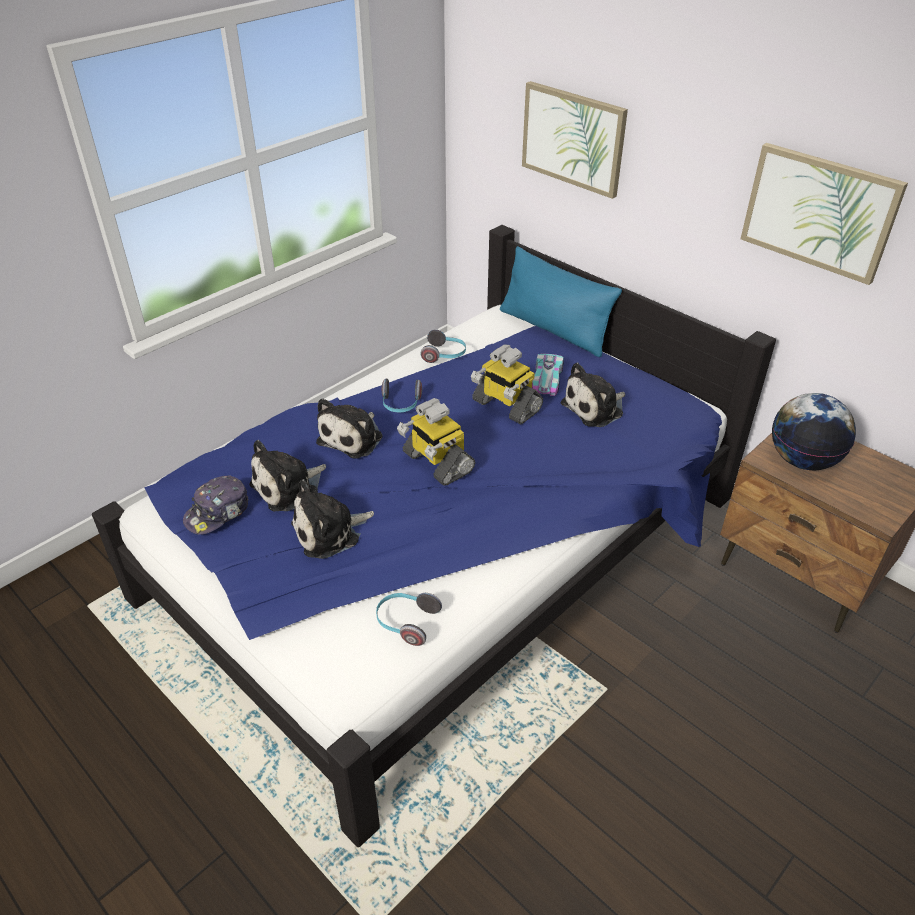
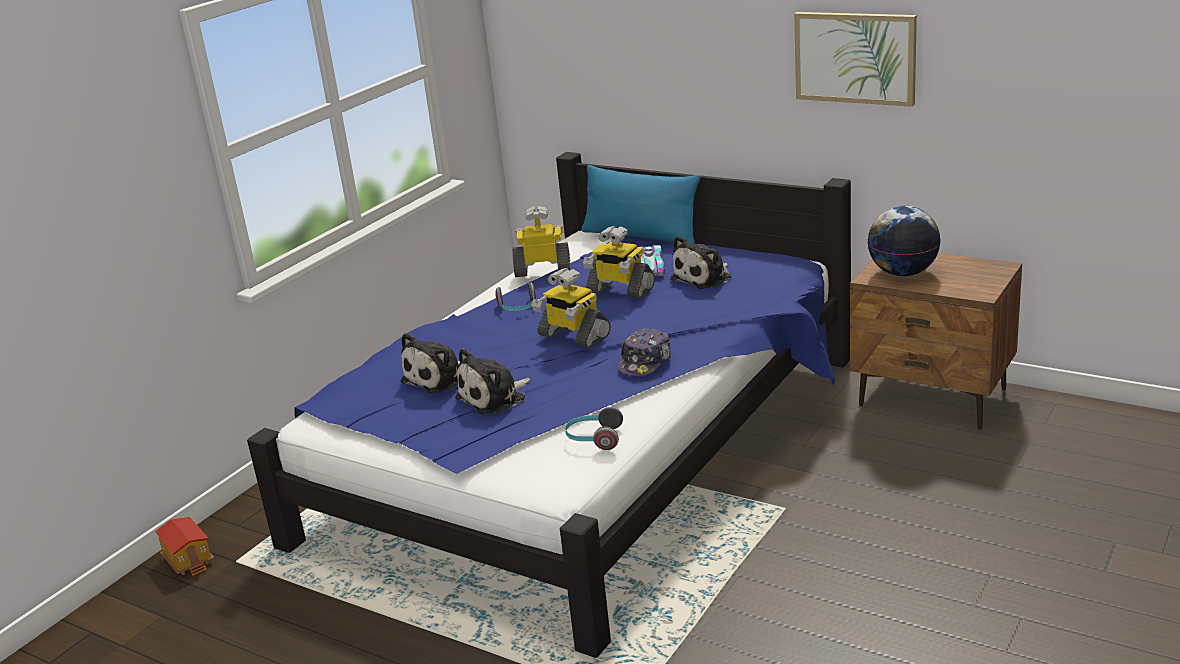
camera: 10 degrees left, 15 degrees down
(50, 591) = (189, 560): none -> toy house
(218, 512) = (381, 405): cap -> cap (645, 362)
(353, 438) = (484, 337): plush toy -> none
(444, 355) = (543, 269): headphones -> toy robot
(573, 138) = (624, 52): picture -> none

